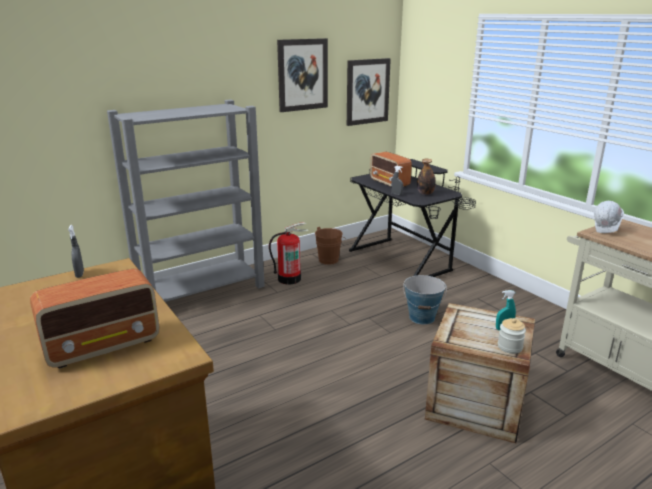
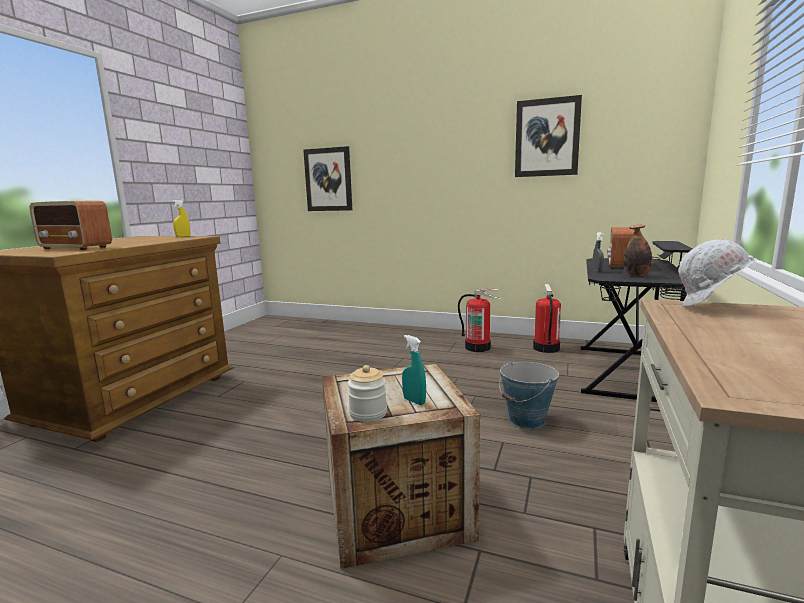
camera: 55 degrees right, 10 degrees down
(79, 274) = (183, 236): grey spray bottle -> yellow spray bottle
(201, 291) = (403, 333): grey bookcase -> none
(330, 259) = (545, 348): brown bucket -> fire extinguisher
(367, 91) = (645, 158): picture -> picture (328, 179)

